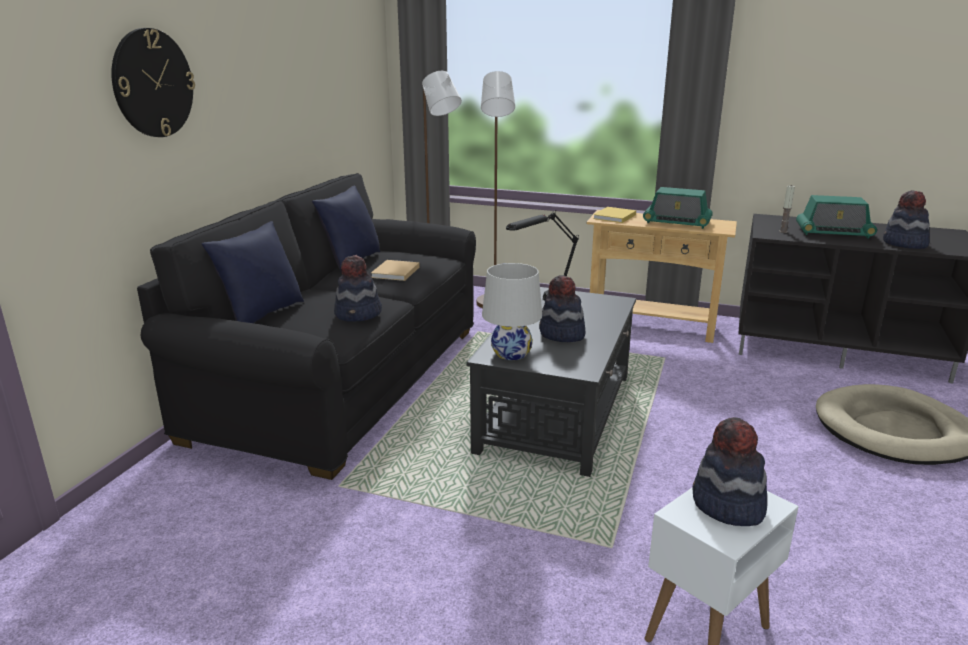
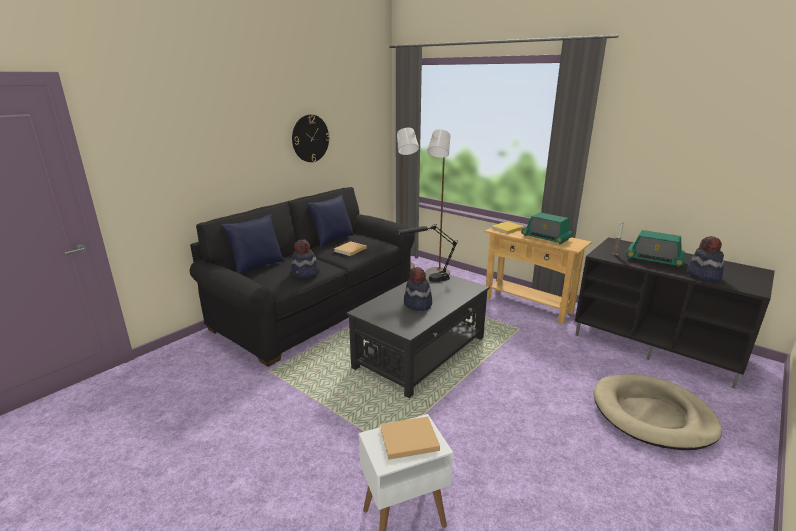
camera: 20 degrees right, 0 degrees up
(153, 83) = (209, 136): wall clock -> wall clock (310, 138)
(511, 353) = (376, 312): white table lamp -> none
(727, 505) = (407, 439): hat -> beige book

